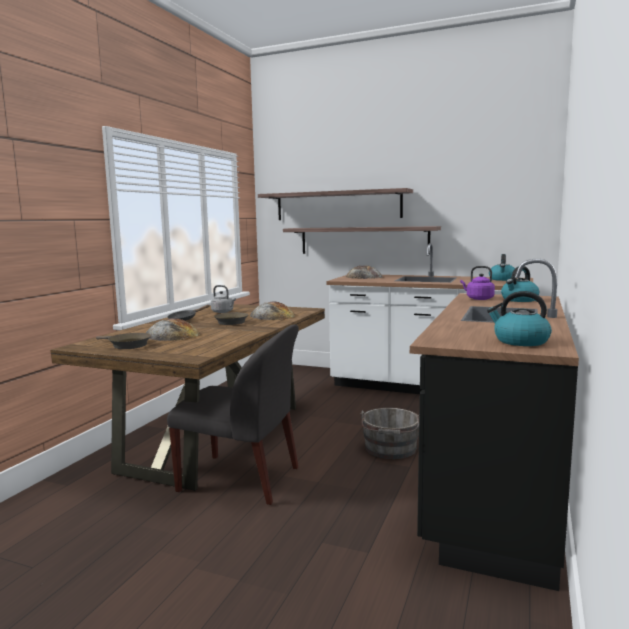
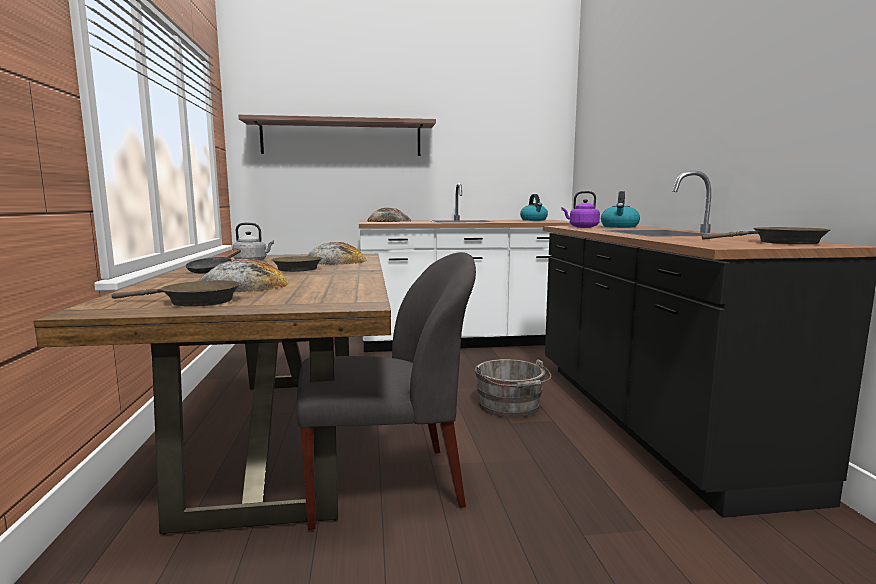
camera: 30 degrees left, 0 degrees up
(363, 240) = (375, 181): shelf -> none
(520, 341) = (781, 242): kettle -> brown frying pan

